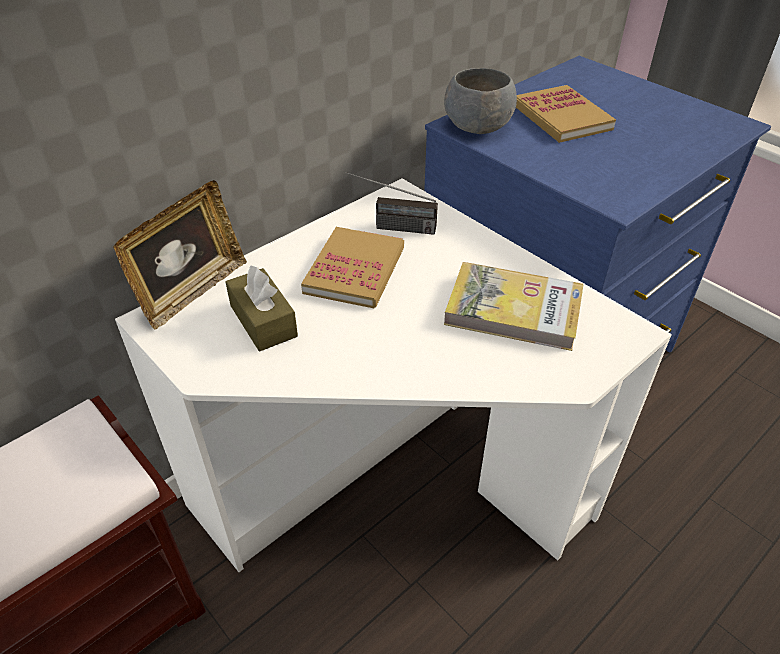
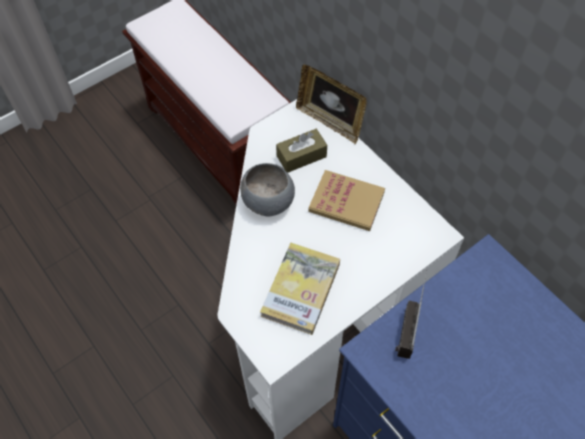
camera: 95 degrees right, 15 degrees up
(390, 227) = (395, 225): radio -> radio (407, 321)
(478, 127) = (486, 272): grey bowl -> grey bowl (269, 202)
(561, 117) = (510, 343): book -> none

